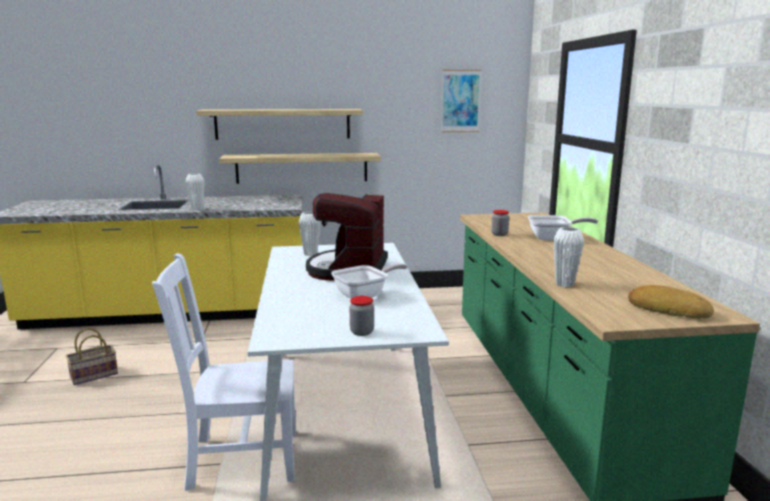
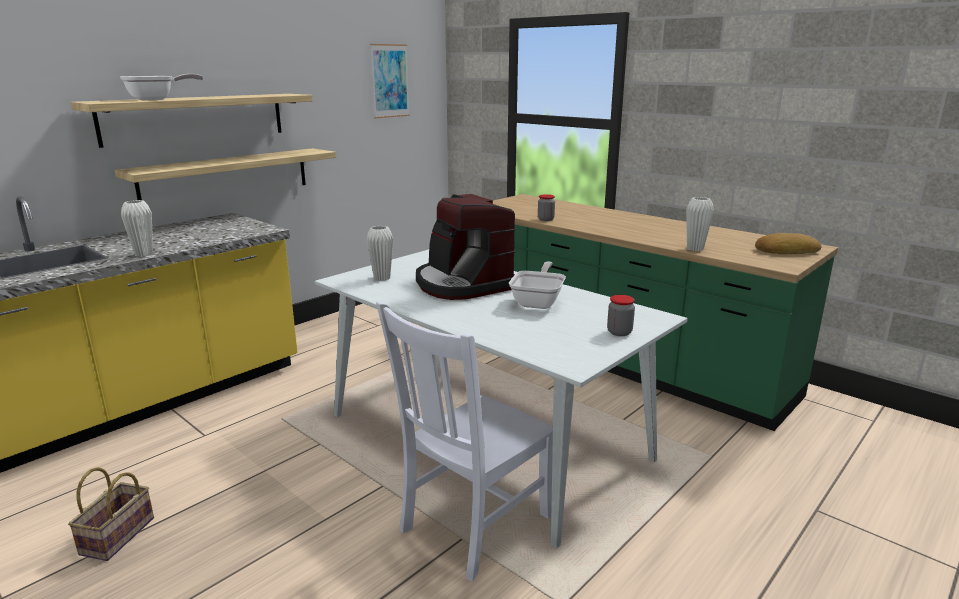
camera: 40 degrees left, 5 degrees up
(553, 238) = (590, 215): frying pan -> frying pan (156, 99)

